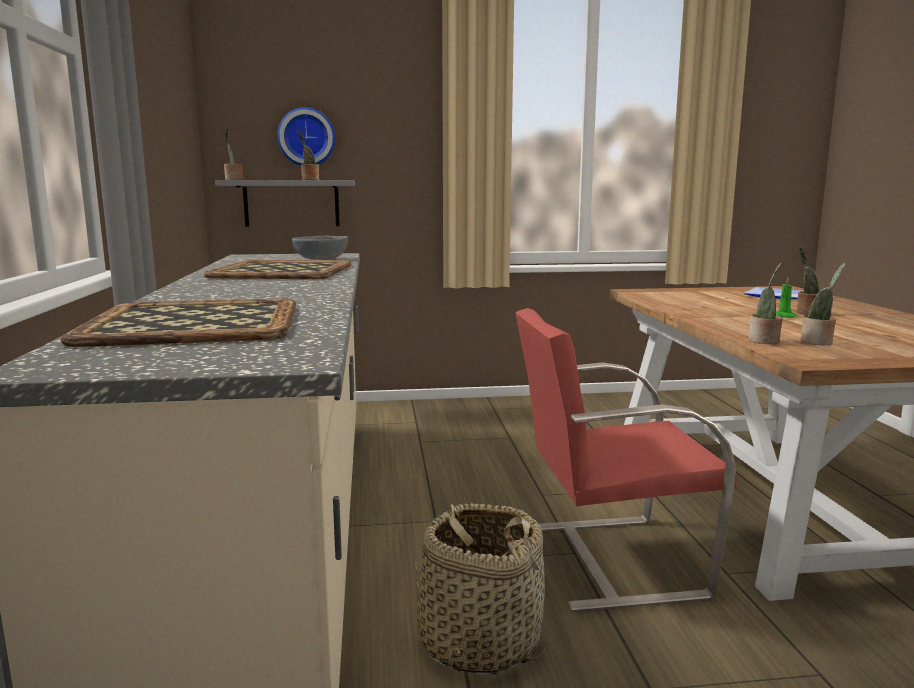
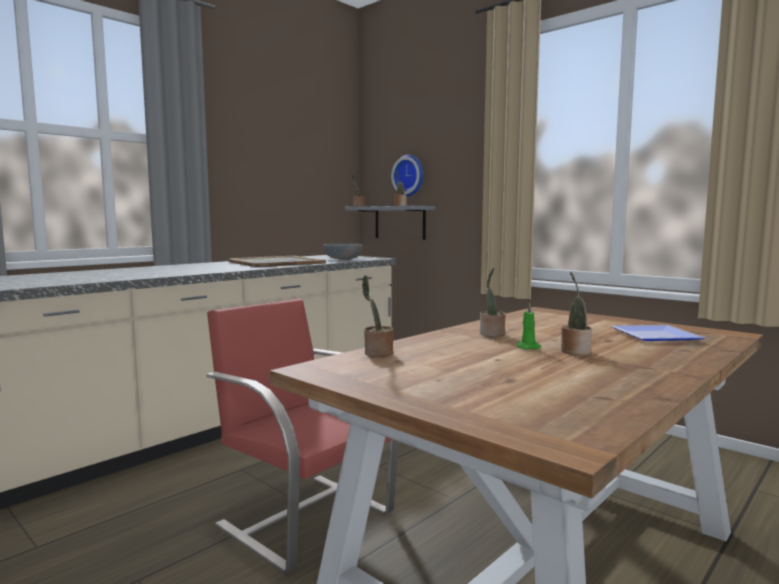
camera: 50 degrees right, 5 degrees down
(193, 323) = (84, 274): tray -> none
(479, 641) = (156, 508): basket -> none
(818, 342) = (407, 365): potted plant -> potted plant (491, 334)

